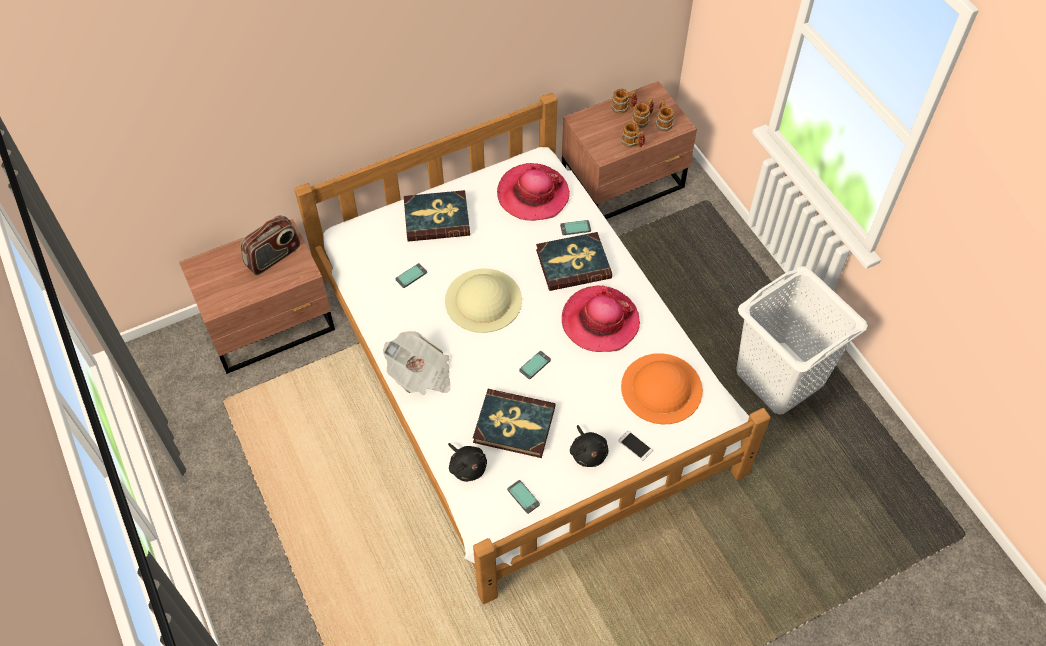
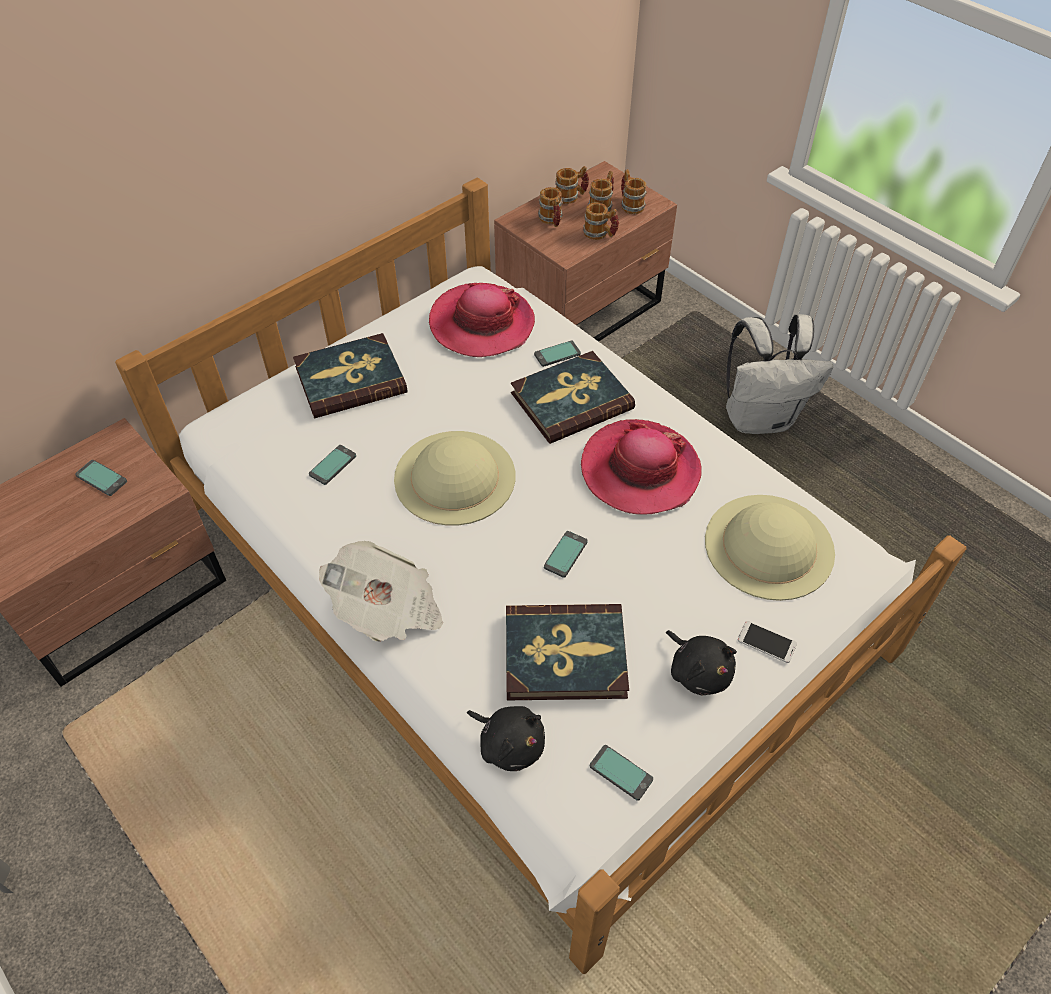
camera: 15 degrees left, 5 degrees down
(273, 257) = (102, 478): radio -> phone
(603, 125) = (552, 220): none -> mug
(661, 388) = (769, 546): orange hat -> beige hat
(721, 294) = (760, 418): none -> white backpack
(779, 376) = (882, 506): white laundry basket -> none

